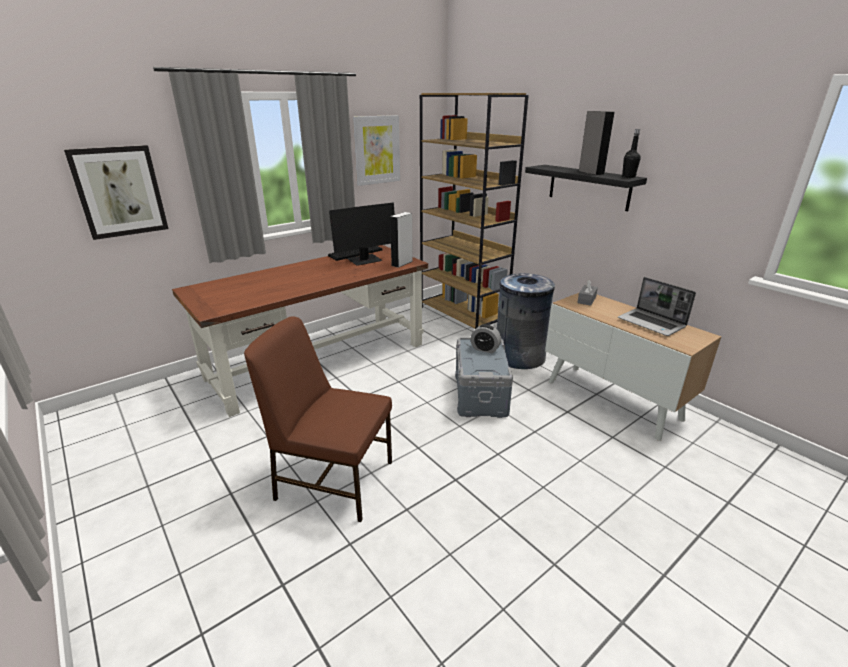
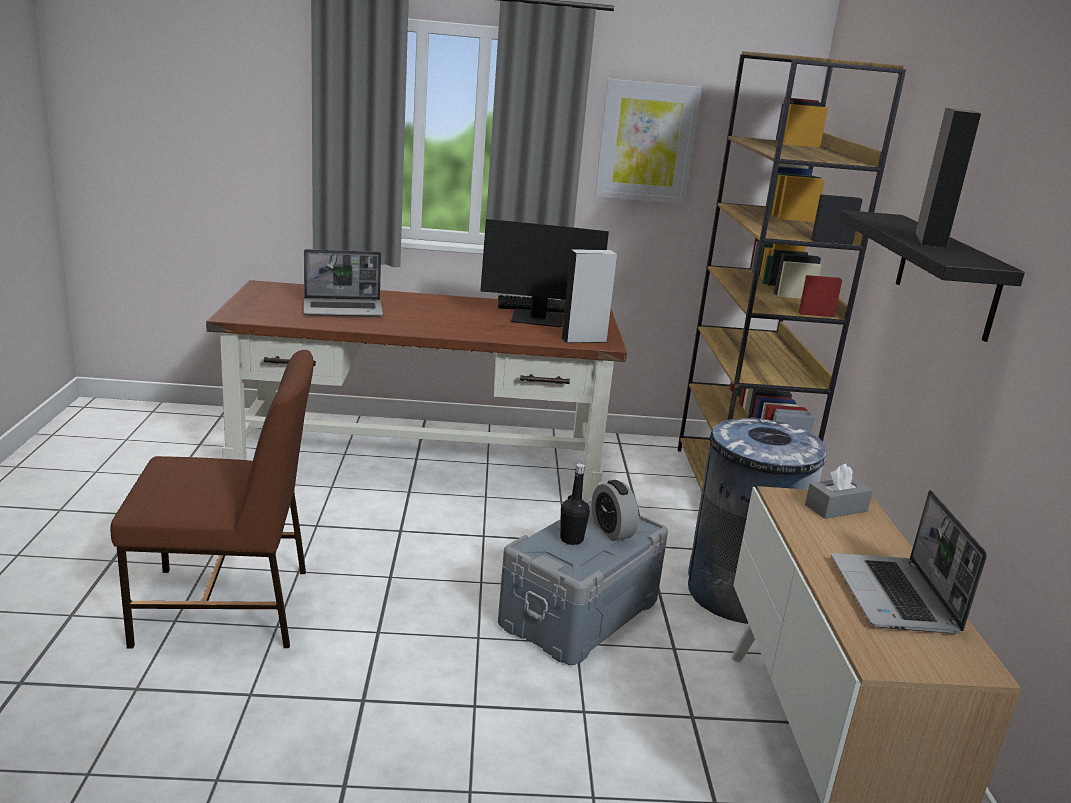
camera: 35 degrees right, 5 degrees down
(119, 192) = (226, 134): picture -> none
(264, 287) = (344, 309): none -> laptop
(333, 479) = (227, 608): brown chair -> brown chair turned 120 degrees clockwise
(628, 177) = (982, 261): black bottle -> black bottle (571, 539)

